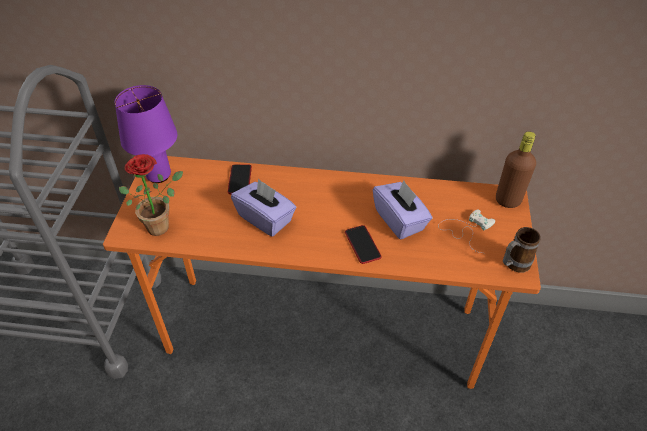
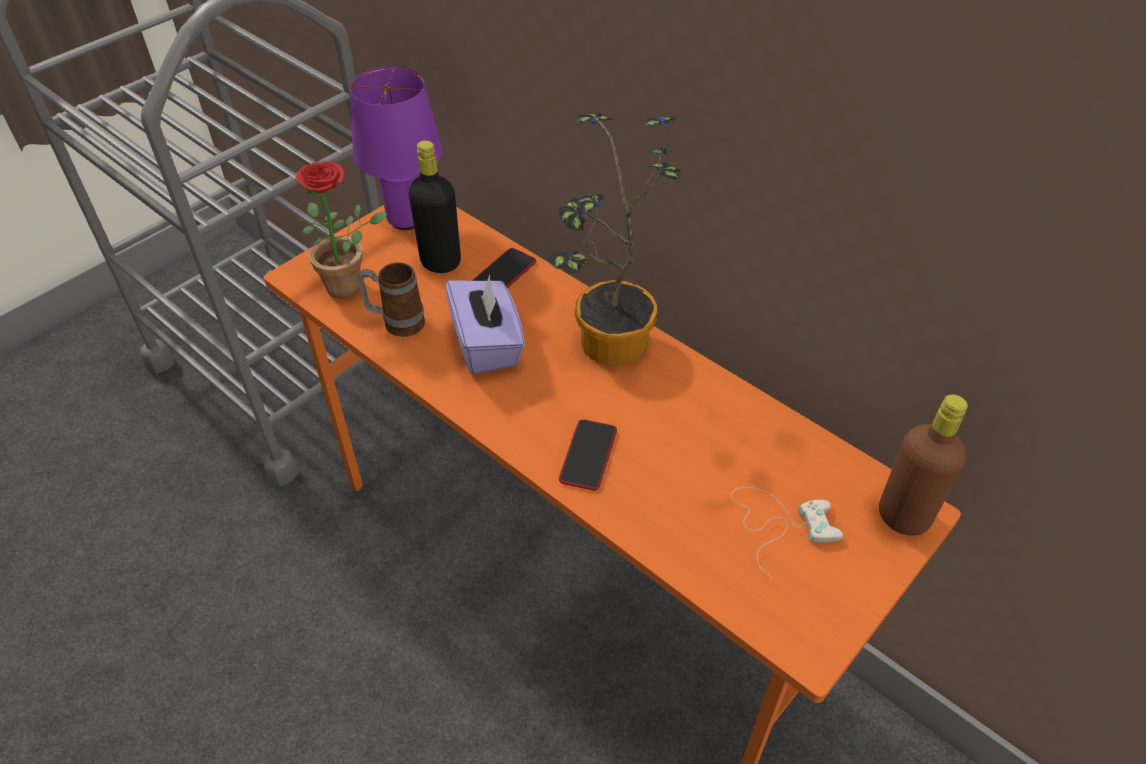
camera: 35 degrees right, 0 degrees up
(200, 189) = (441, 262): none -> black bottle
(325, 191) = (606, 348): none -> potted plant
(400, 220) = (681, 450): purple tissue box -> none
(513, 265) = (809, 628): mug -> mug (396, 323)

